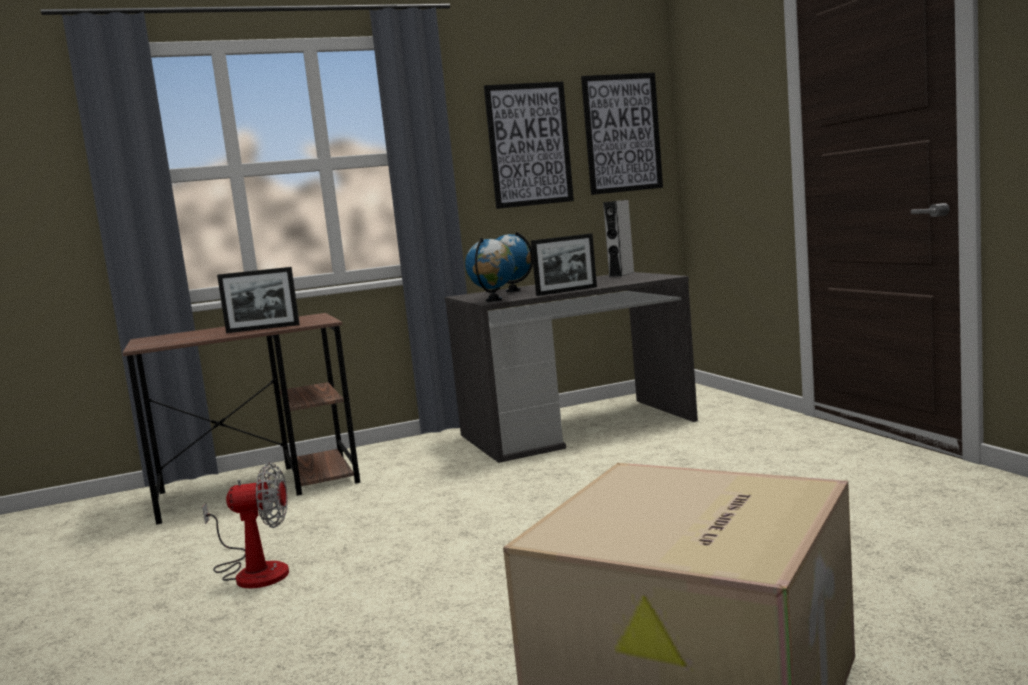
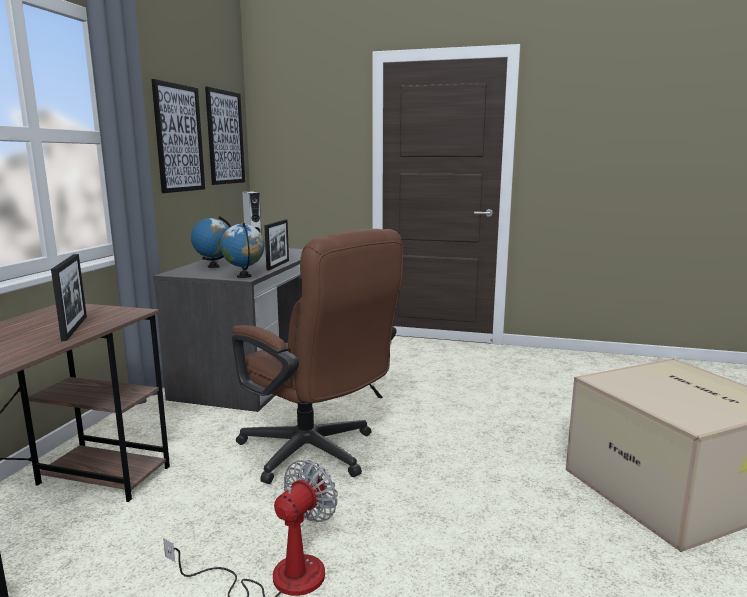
camera: 55 degrees left, 5 degrees up
(263, 328) = (74, 328): picture frame -> picture frame turned 45 degrees counterclockwise
(455, 509) = (316, 455): none -> brown office chair

